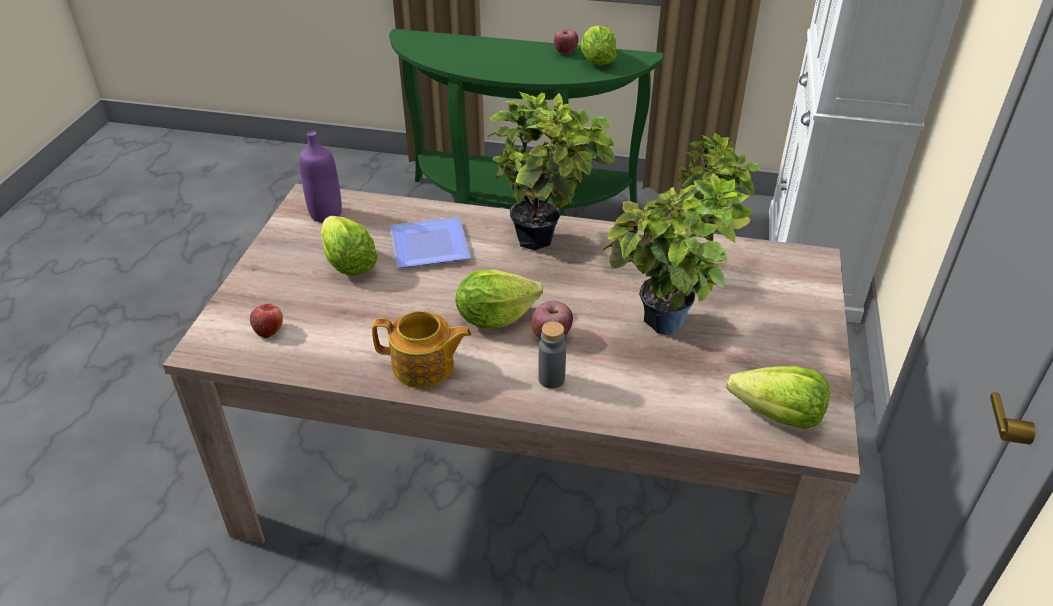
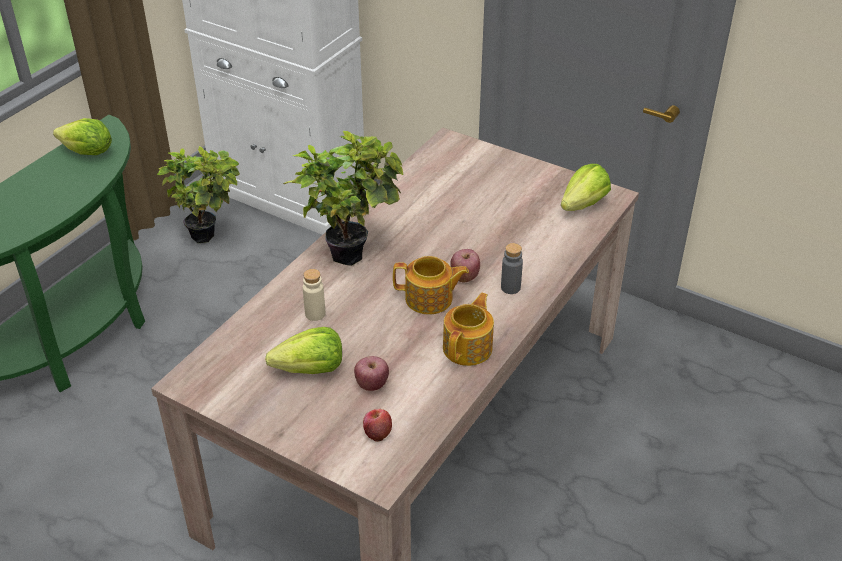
camera: 70 degrees left, 0 degrees up
(326, 214) = (223, 373): purple bottle -> none
(432, 244) = (315, 314): plate -> beige bottle
(495, 317) = (430, 299): lettuce -> teapot
(565, 52) = (51, 165): apple -> apple (372, 384)
(666, 330) = (486, 224): potted plant -> none

